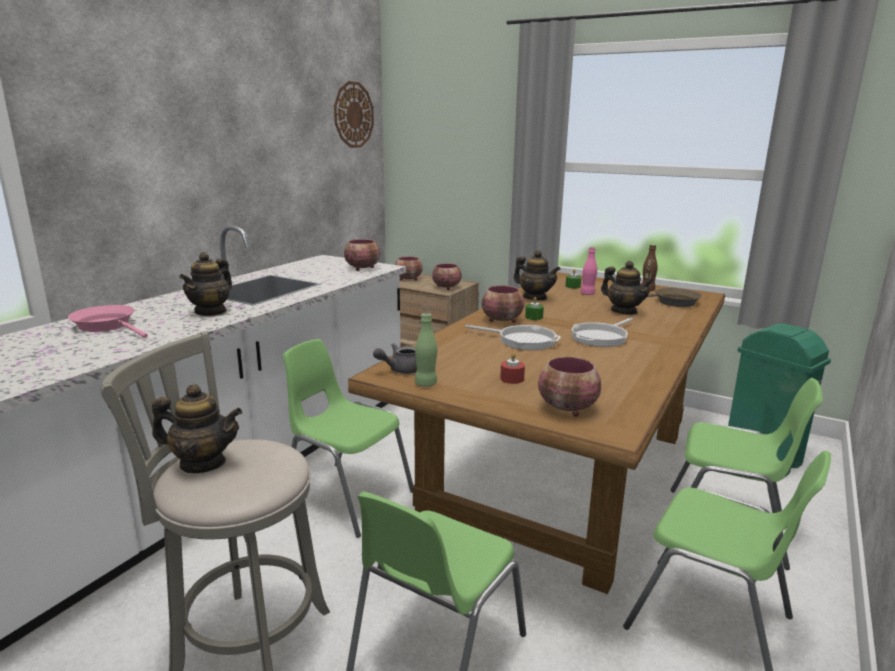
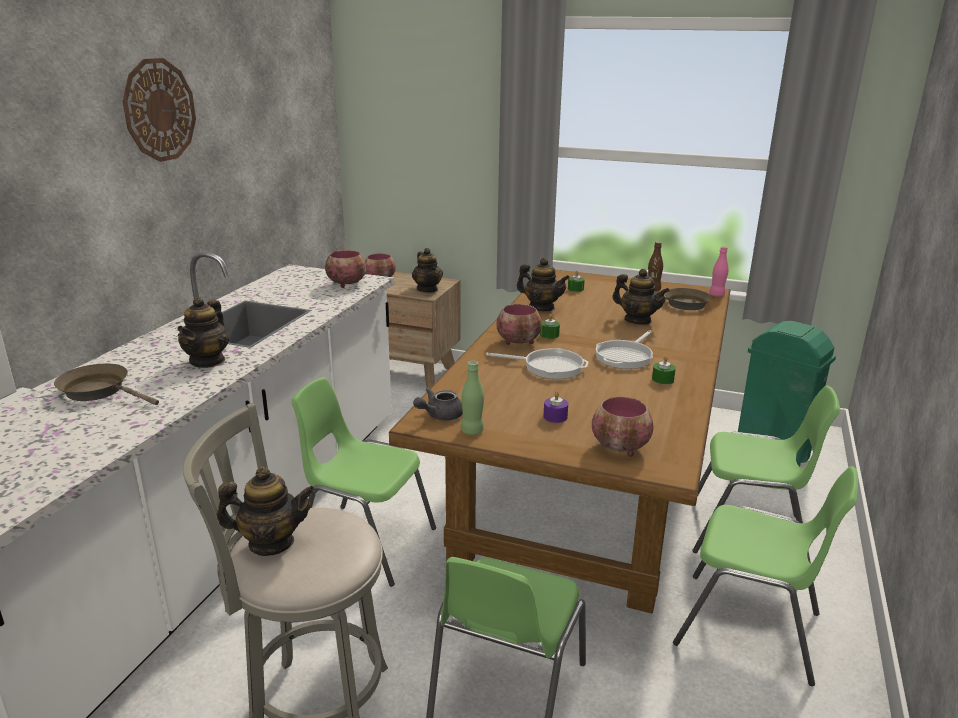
camera: 10 degrees left, 5 degrees up
(108, 326) = (100, 391): pink frying pan -> brown frying pan
(353, 115) = (306, 92): wall clock -> wall clock (159, 110)
(446, 287) = (427, 289): bowl -> teapot
(512, 379) = (555, 417): red candle -> purple candle
(587, 294) = (594, 299): pink bottle -> pink bottle (716, 295)
(632, 357) = (662, 379): none -> green candle

